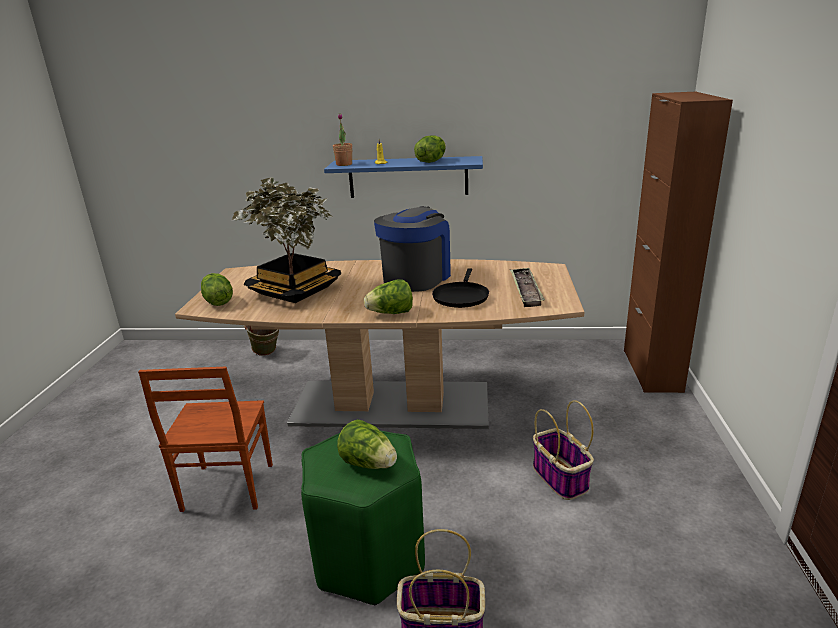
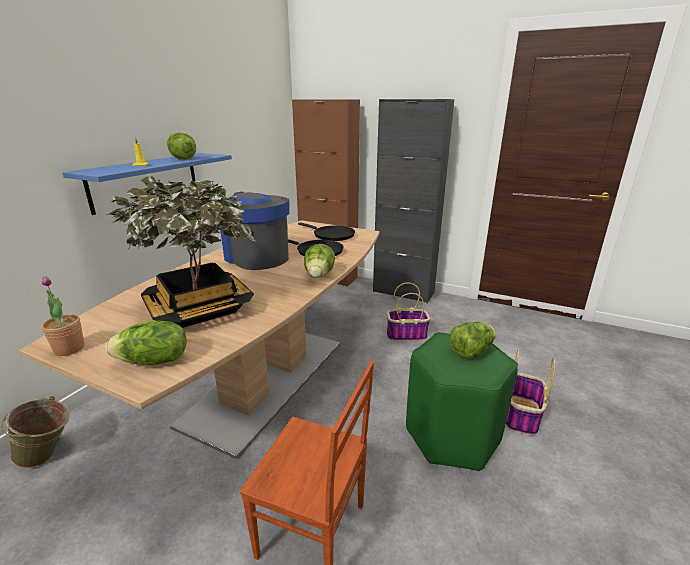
camera: 70 degrees left, 0 degrees up
(344, 164) = (102, 171): potted plant -> potted plant (69, 349)
(525, 290) = (331, 235): tray -> black frying pan
(694, 447) = (403, 292): none -> black cabinet

